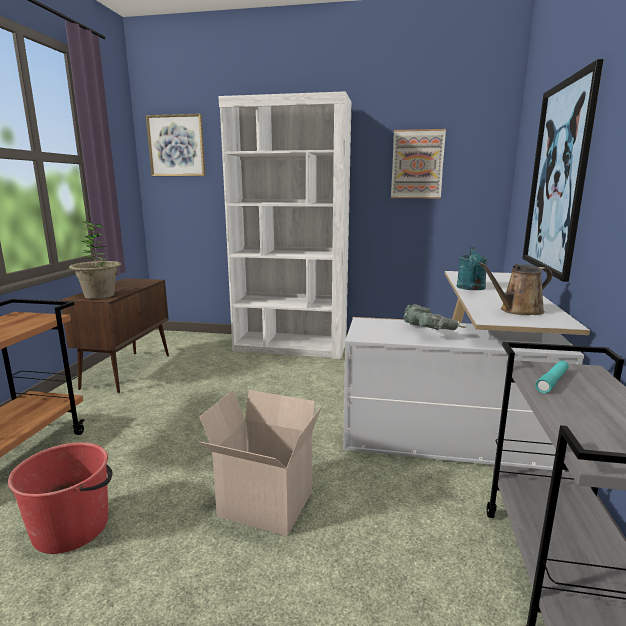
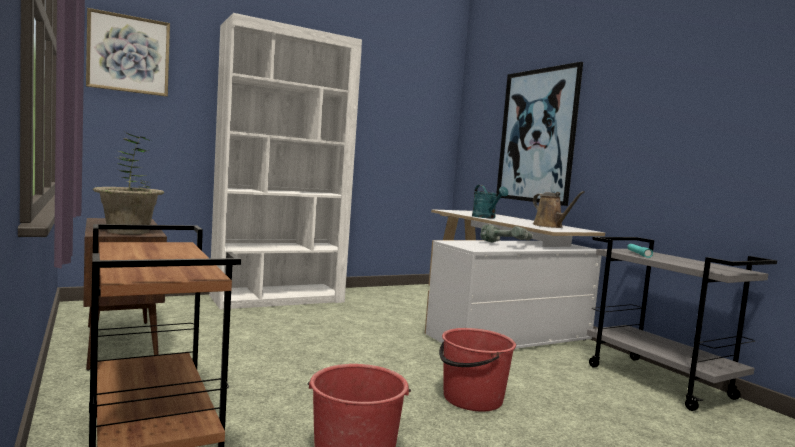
camera: 40 degrees left, 10 degrees down
(263, 506) = (472, 399): cardboard box -> red bucket
(417, 164) = (391, 115): picture -> none
(518, 311) = (550, 226): brown watering can -> brown watering can turned 60 degrees counterclockwise

